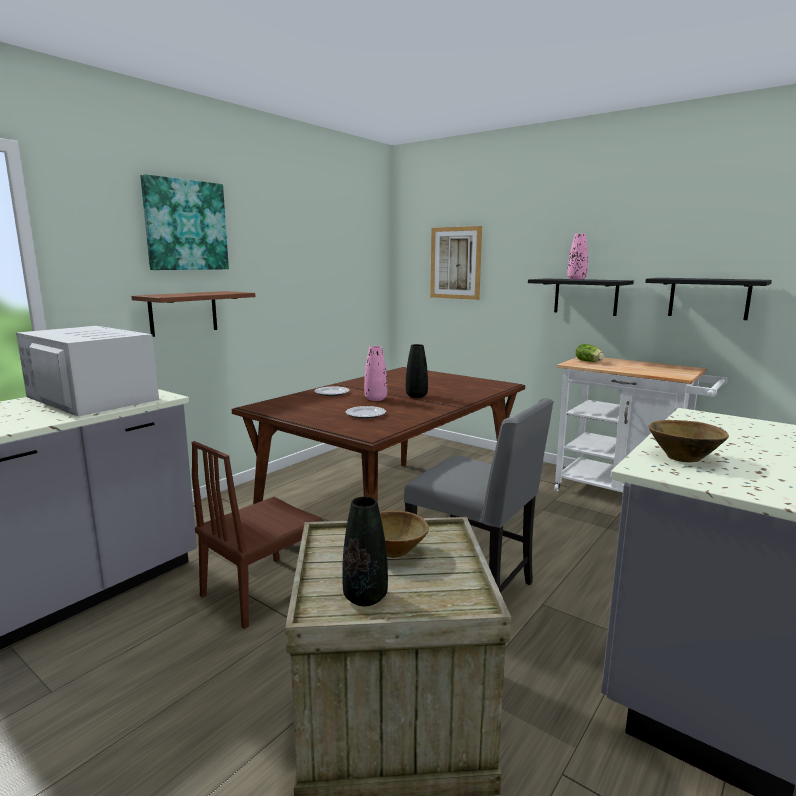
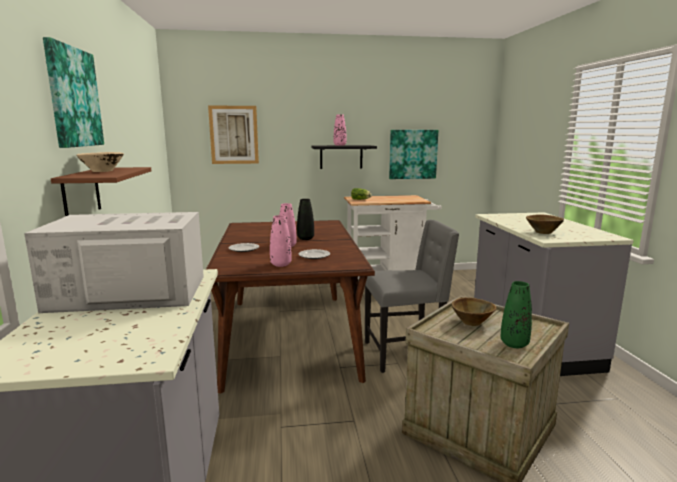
camera: 45 degrees left, 0 degrees up
(196, 293) = (103, 171): none -> beige bowl
(262, 590) = (298, 417): brown chair -> none
(312, 414) = (281, 264): none -> pink vase
(365, 597) = (514, 344): black vase -> green vase
(709, 298) = (413, 154): black shelf -> picture

